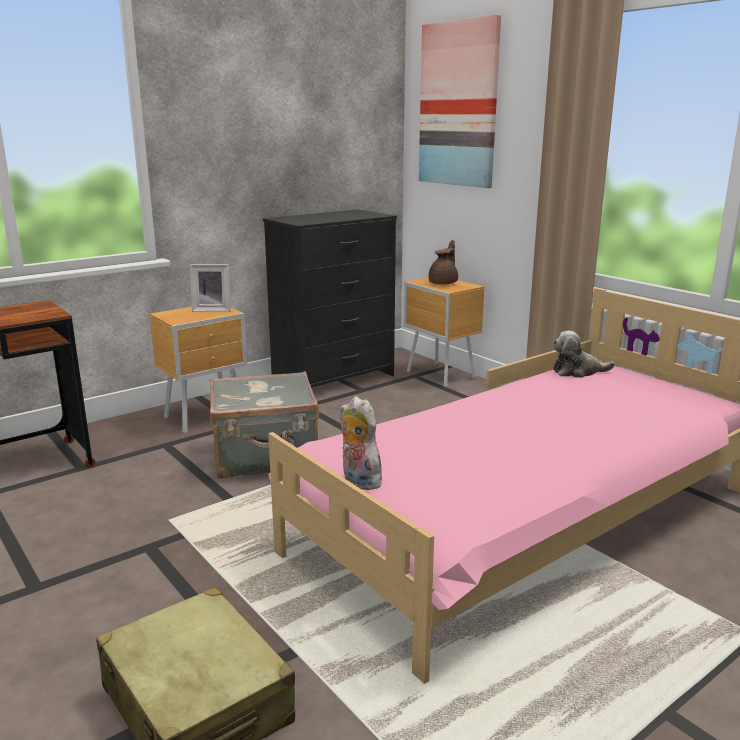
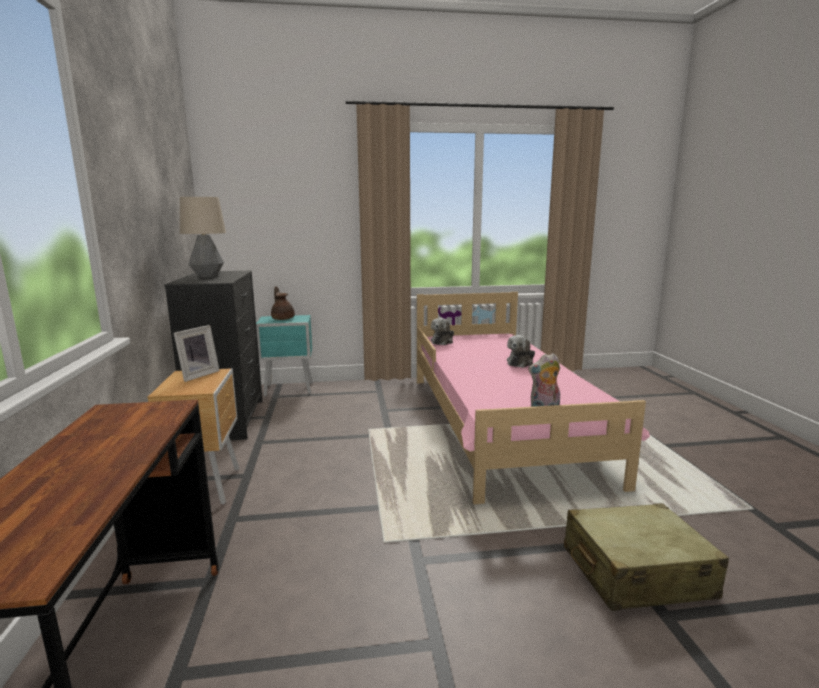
camera: 60 degrees left, 5 degrees down
(266, 457) = (326, 477): grey suitcase -> none
(327, 216) = (208, 276): none -> table lamp
(441, 375) = (290, 390): brown nightstand -> turquoise nightstand
(458, 105) = (263, 184): picture -> none
(556, 434) = (521, 362): none -> plush toy

